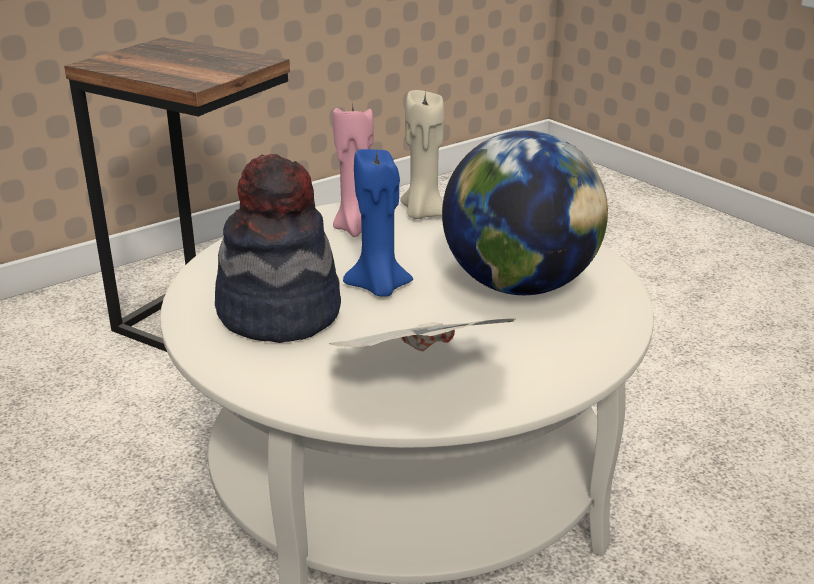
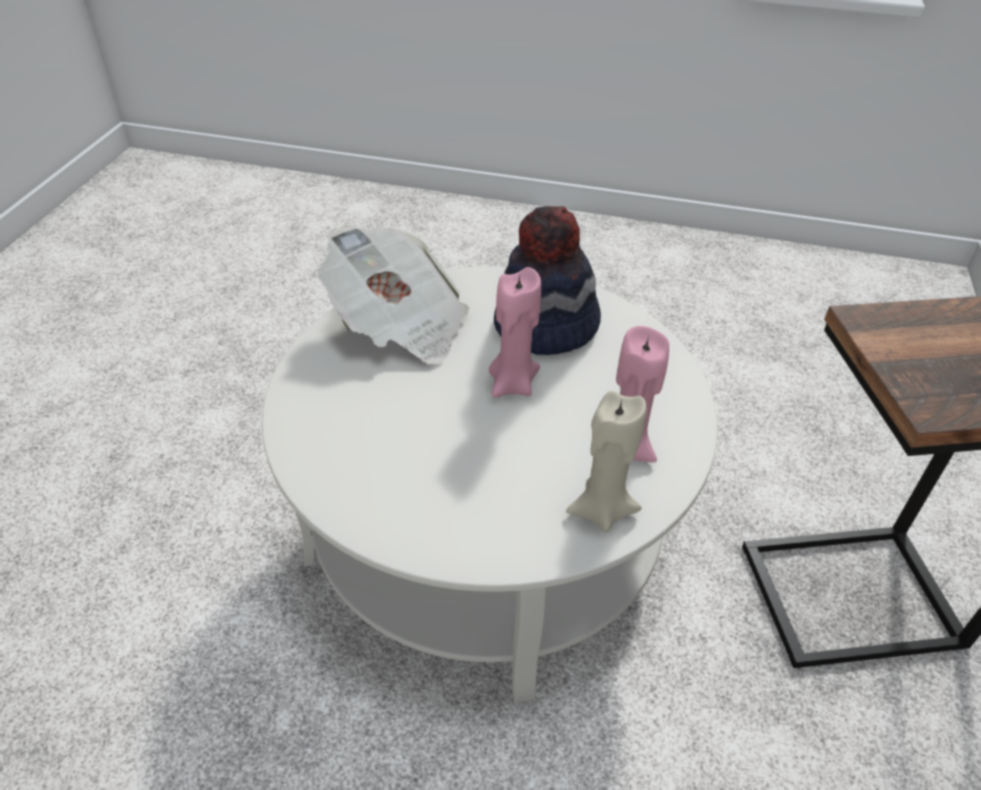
camera: 140 degrees right, 15 degrees up
(379, 288) = (512, 384): blue candle -> pink candle
(519, 285) = (408, 446): globe -> none

